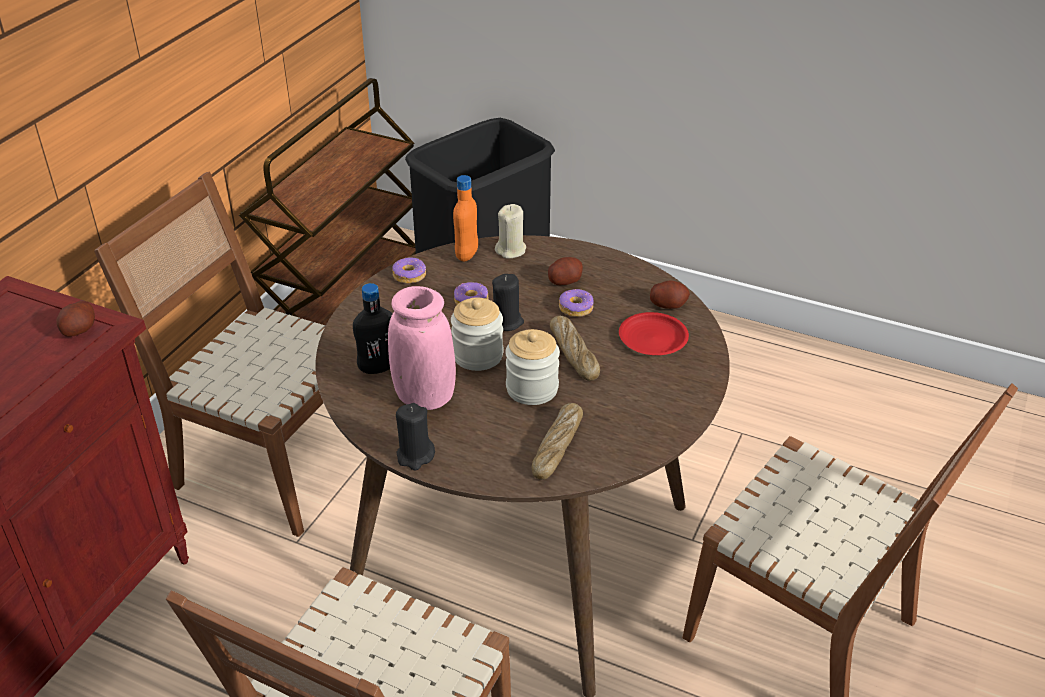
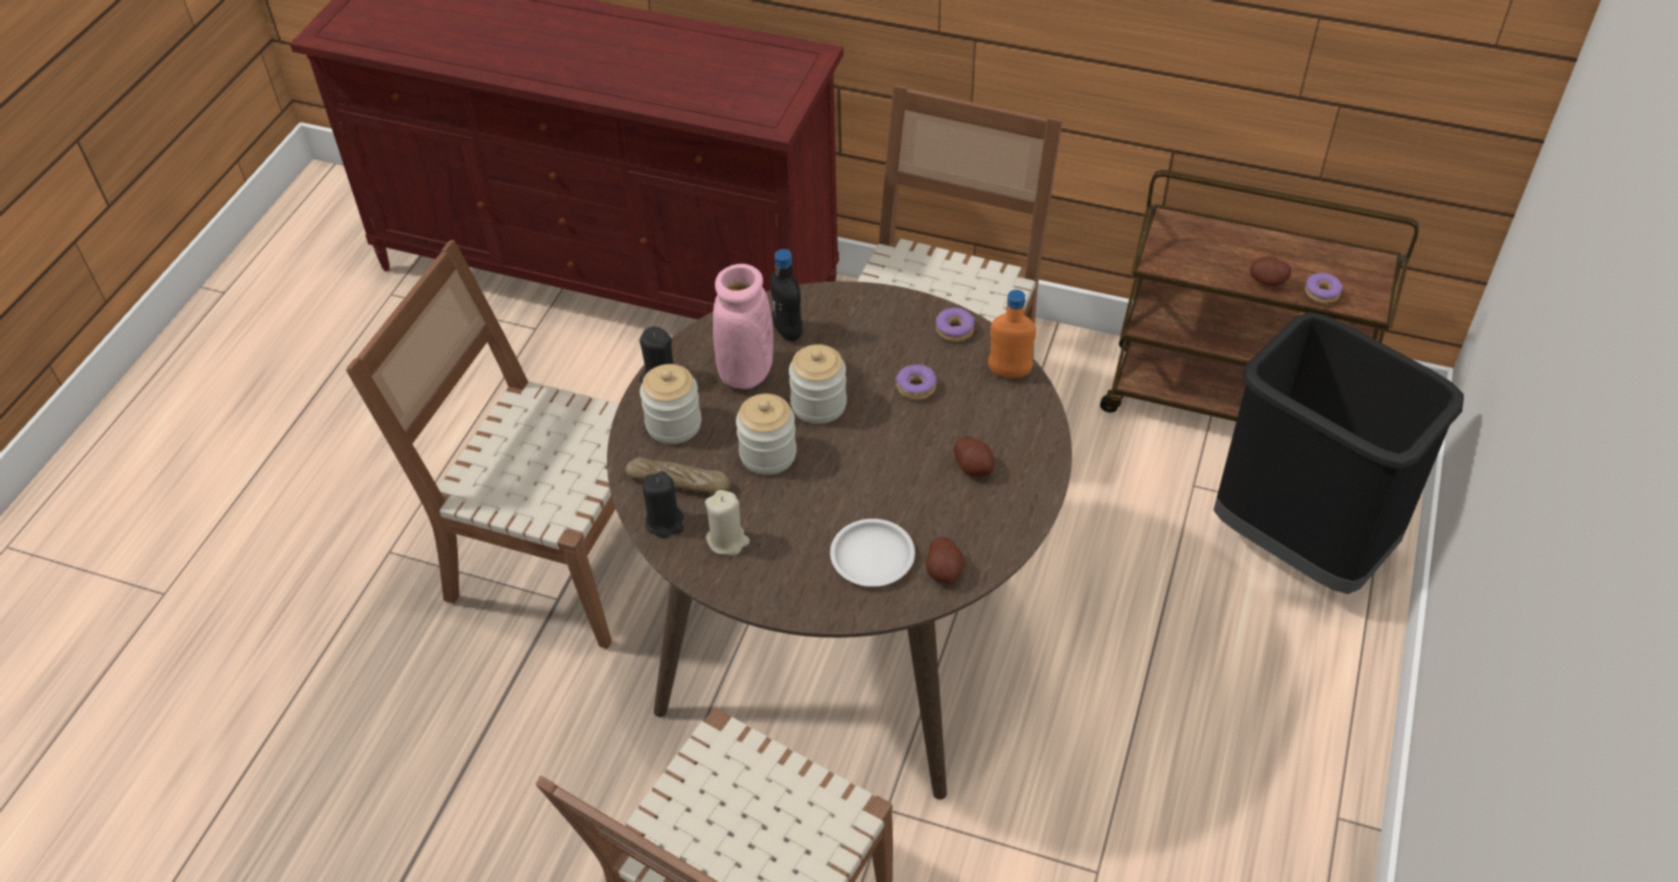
camera: 85 degrees right, 10 degrees up
(79, 330) = (766, 110): potato -> potato (1268, 281)
(481, 448) = (673, 424): none -> jar
(506, 322) = (882, 422): black candle -> black candle (665, 522)
(511, 250) = (1028, 411): beige candle -> beige candle (727, 540)
(574, 353) = (833, 485): bread -> none
(576, 308) = (920, 481): donut -> donut (1322, 293)
(653, 338) = (873, 557): red plate -> white plate

